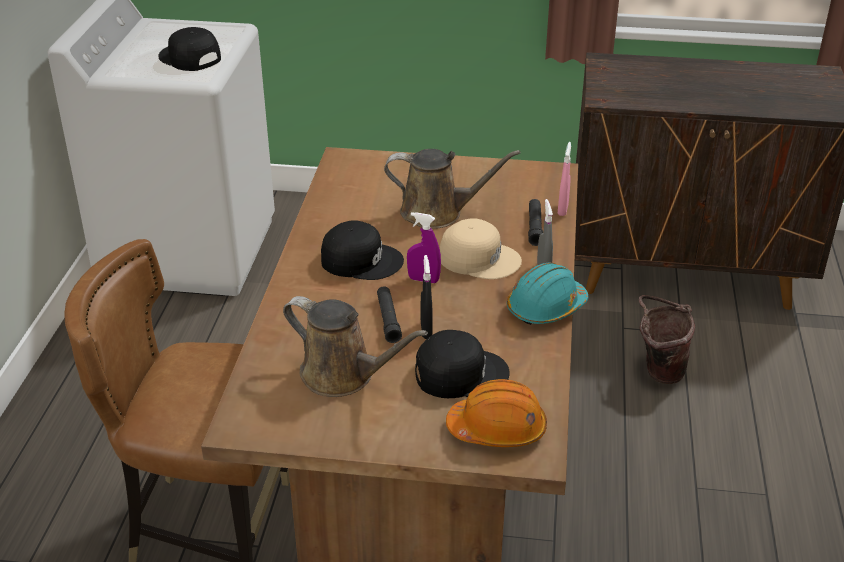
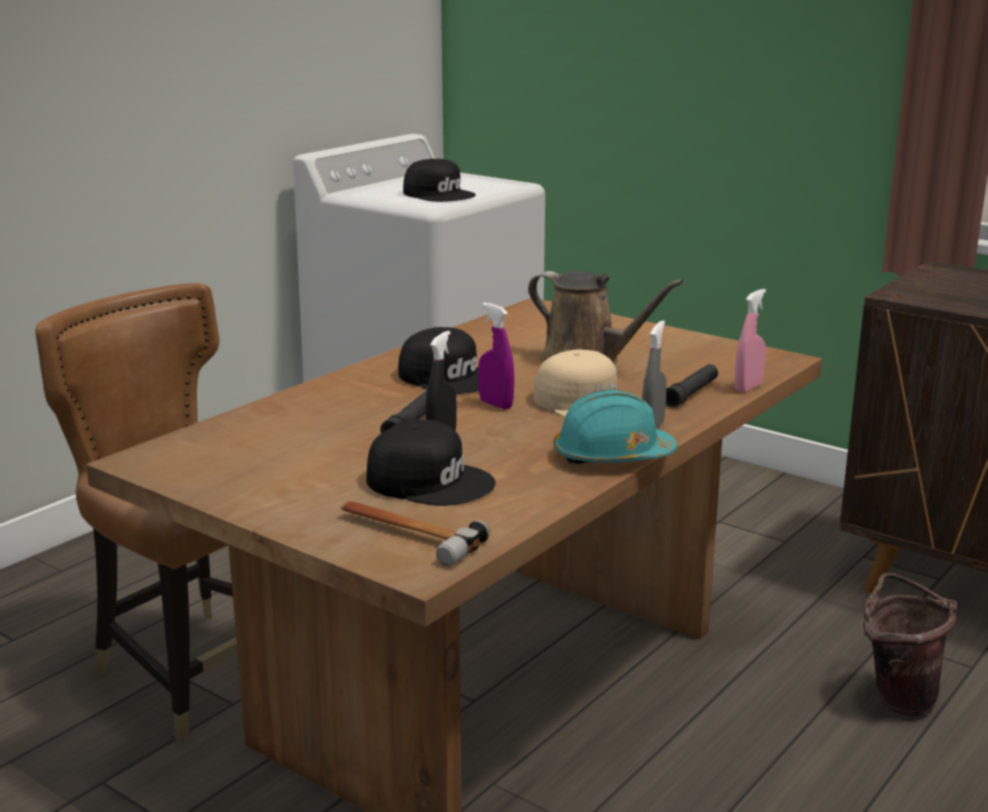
camera: 30 degrees right, 15 degrees down
(189, 58) = (439, 194): black cap -> black cap turned 150 degrees clockwise
(343, 375) = (300, 451): brown watering can -> none
(497, 429) = (406, 535): orange hard hat -> hammer

